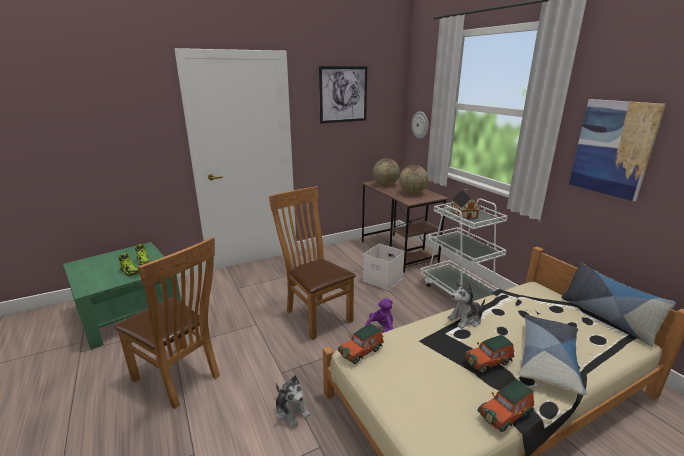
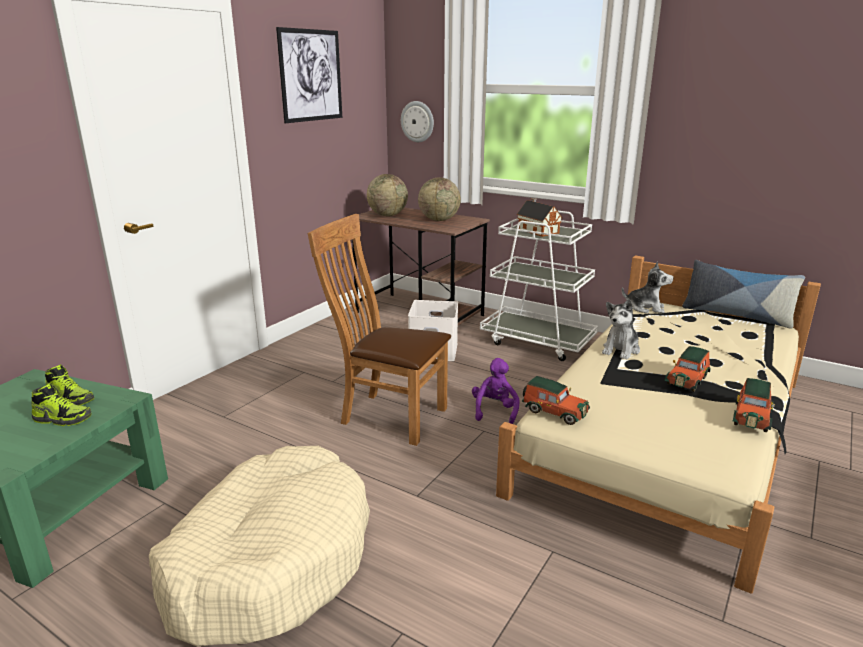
camera: 30 degrees left, 0 degrees up
(180, 379) = (270, 560): brown chair -> beige dog bed
(291, 411) = (478, 531): plush toy -> plush toy (645, 308)
(362, 350) = (553, 411): toy car -> toy car turned 75 degrees counterclockwise
(548, 359) = (732, 362): pillow -> none
(612, 148) = (708, 122): picture -> none

